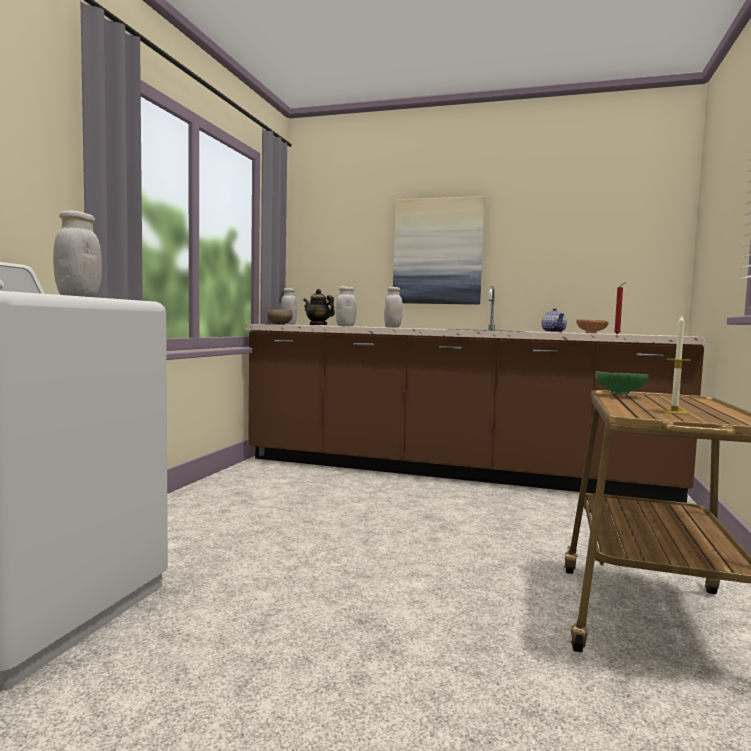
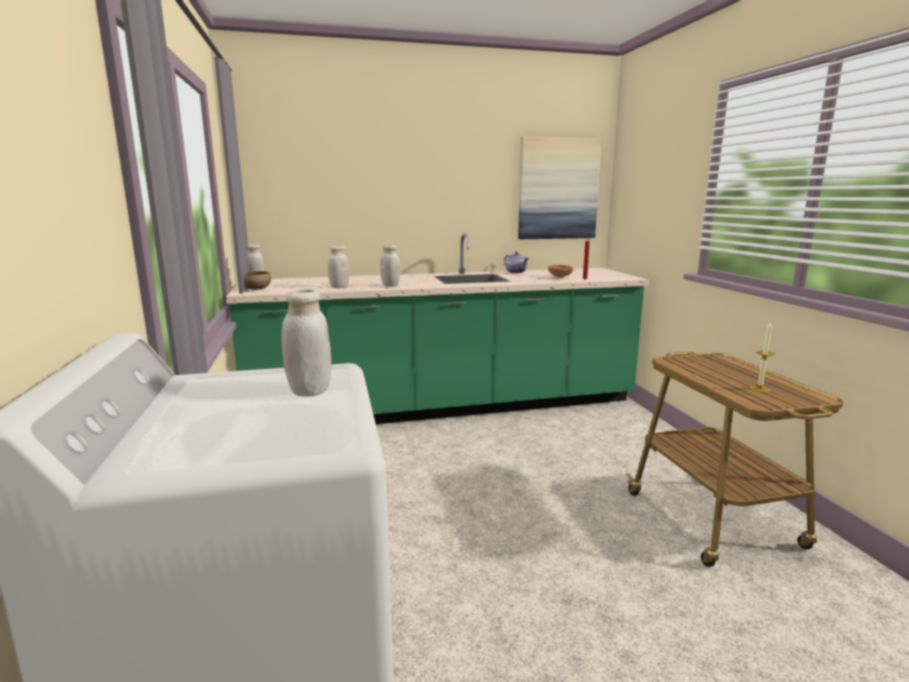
camera: 30 degrees left, 10 degrees up
(318, 325) = (292, 282): teapot -> none
(438, 251) = (404, 197): picture -> picture (558, 189)
(452, 471) = (445, 406): brown counter -> green counter
(620, 394) = (681, 363): green bowl -> none

